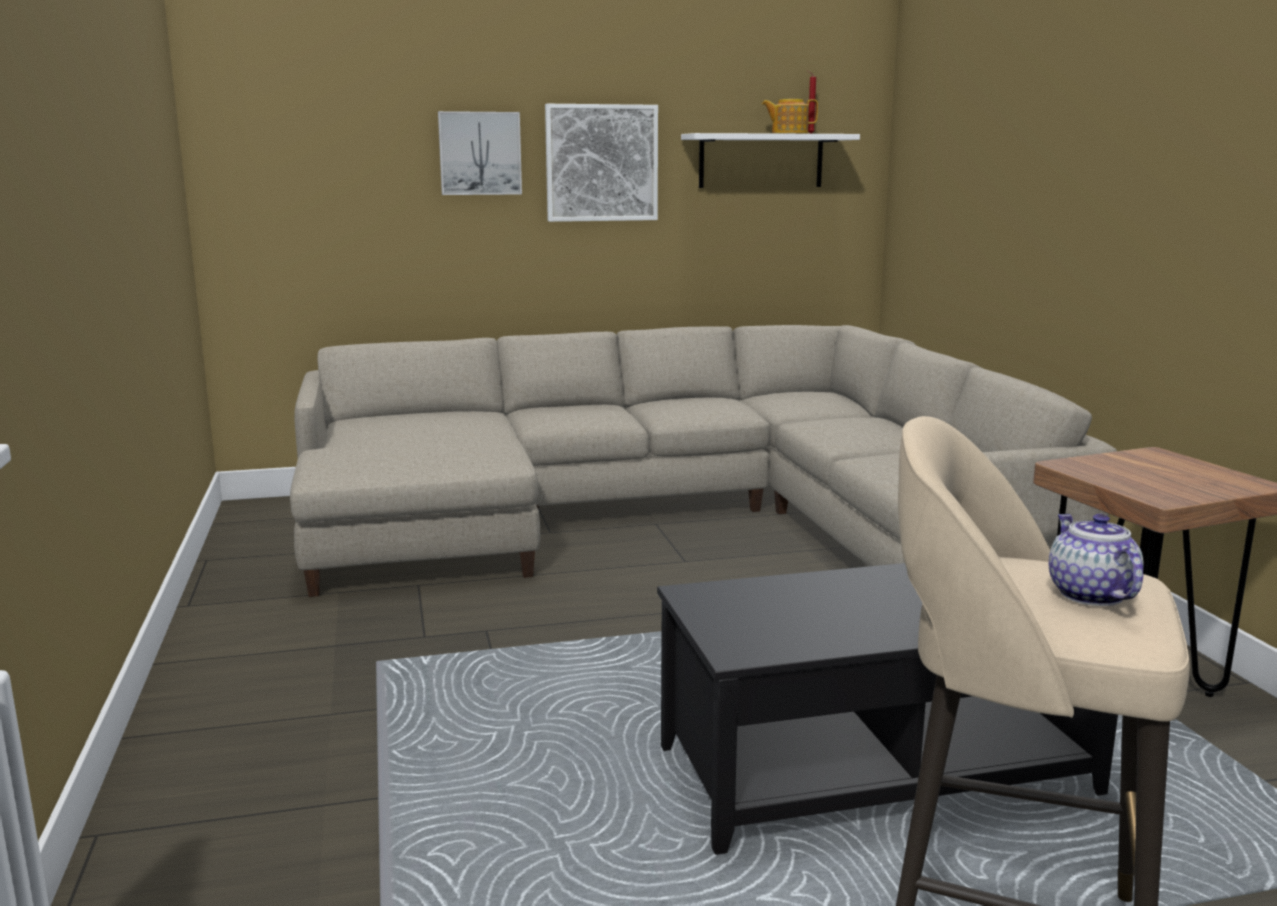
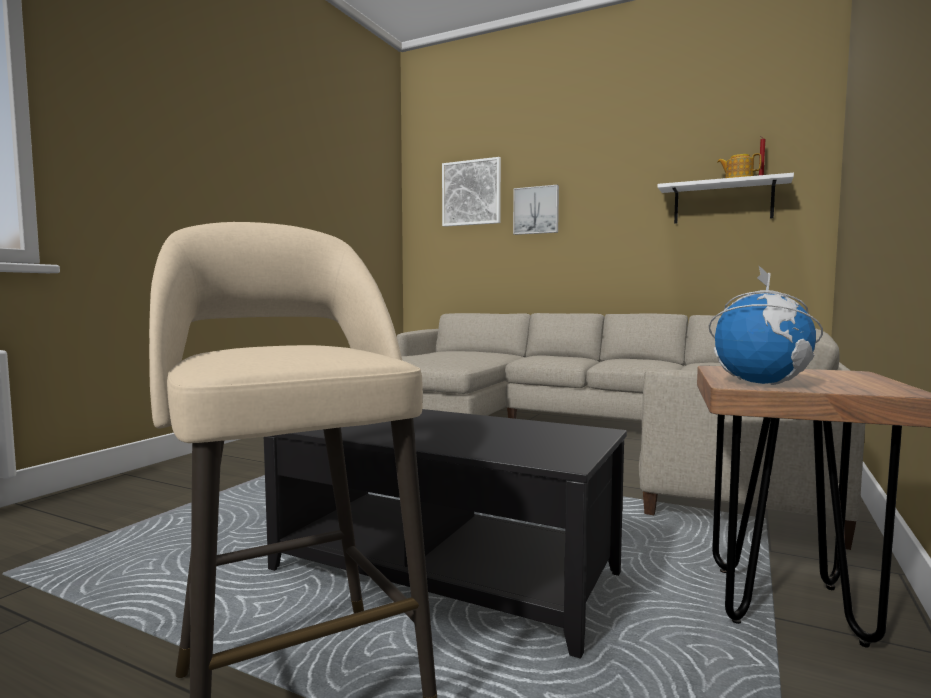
camera: 40 degrees right, 10 degrees down
(601, 163) = (607, 211): picture -> picture (471, 193)
(1089, 594) = (289, 351): teapot -> none
(1167, 491) = (762, 383): none -> globe

